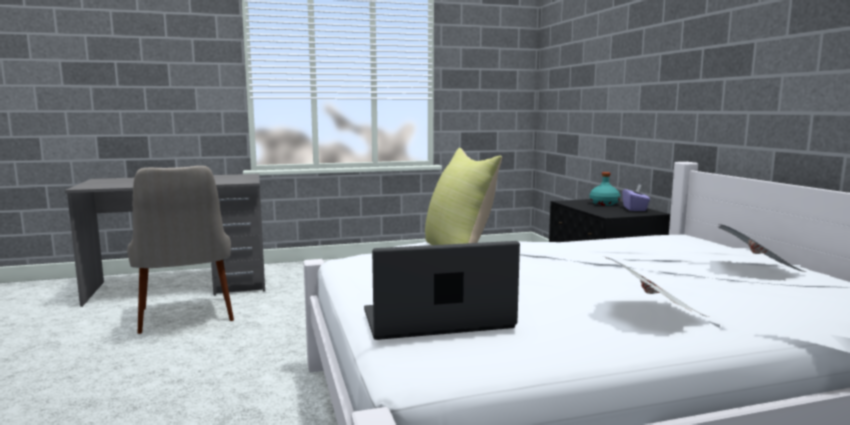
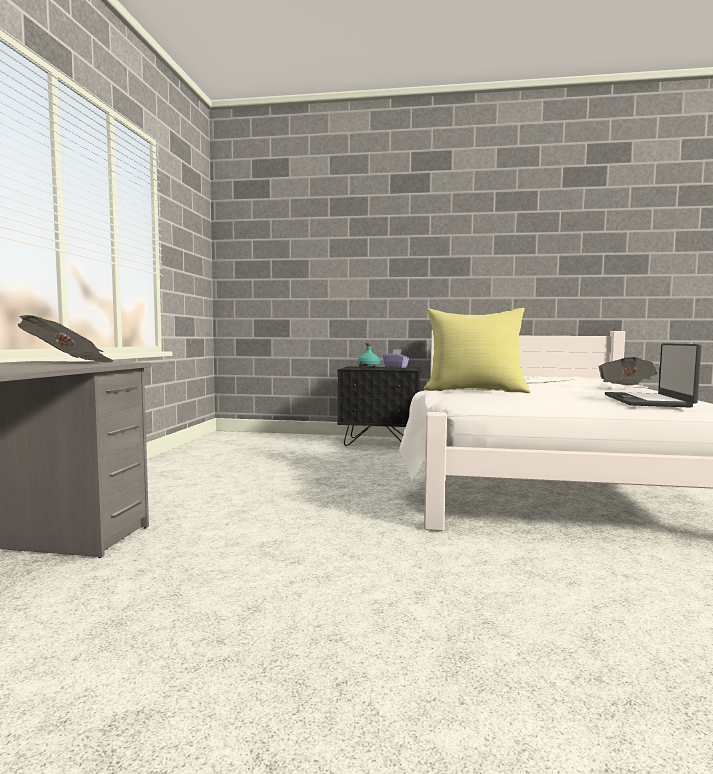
camera: 65 degrees left, 5 degrees down
(186, 320) = (193, 581): beige chair -> none
(758, 269) = (546, 377): newspaper -> newspaper (69, 363)

